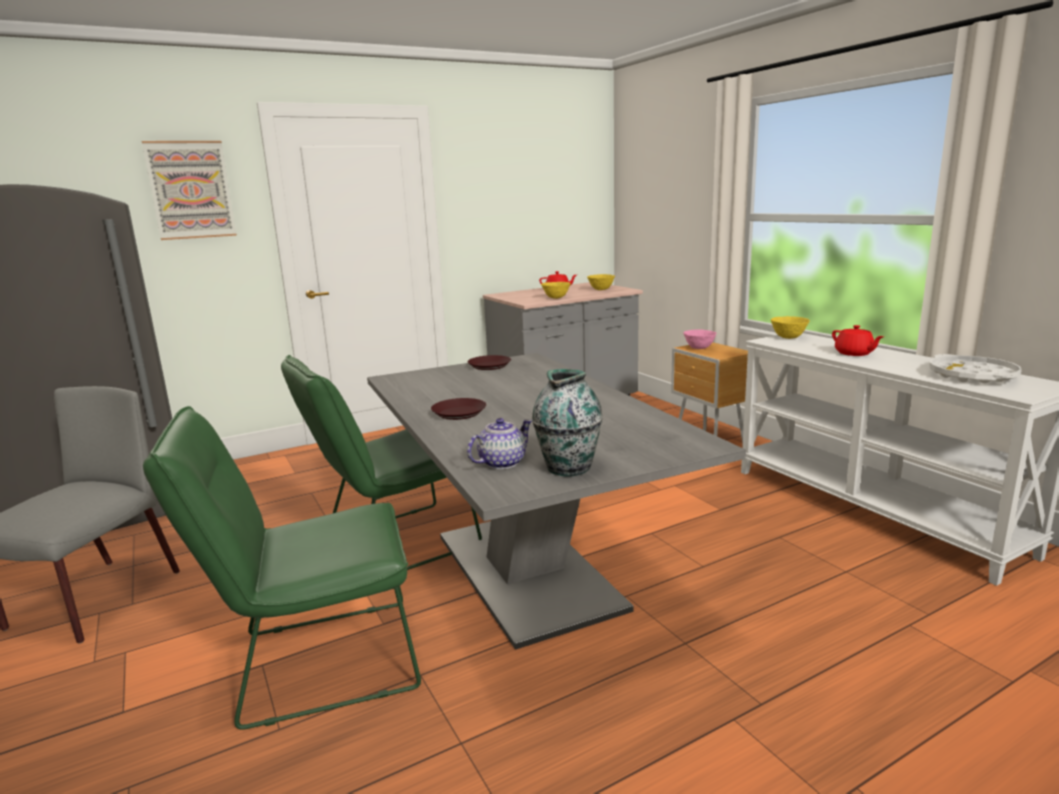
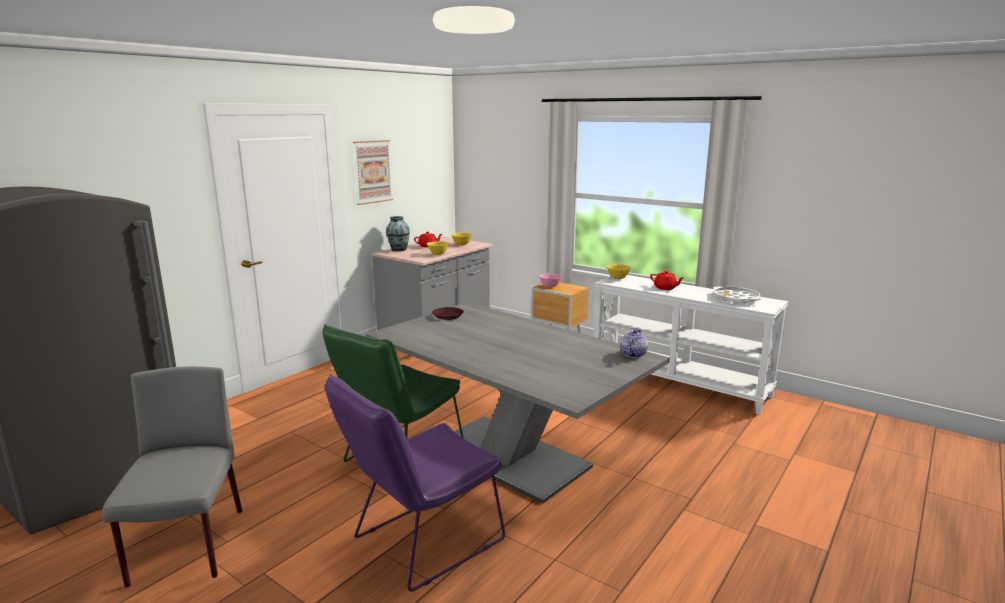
camera: 25 degrees left, 0 degrees up
(191, 190) = (149, 180): picture -> picture (372, 172)
(314, 663) = (420, 543): green chair -> purple chair
(459, 413) = (478, 354): brown plate -> none
(501, 463) = (550, 384): teapot -> teapot (632, 354)
(569, 467) = (592, 381): vase -> vase (399, 250)

